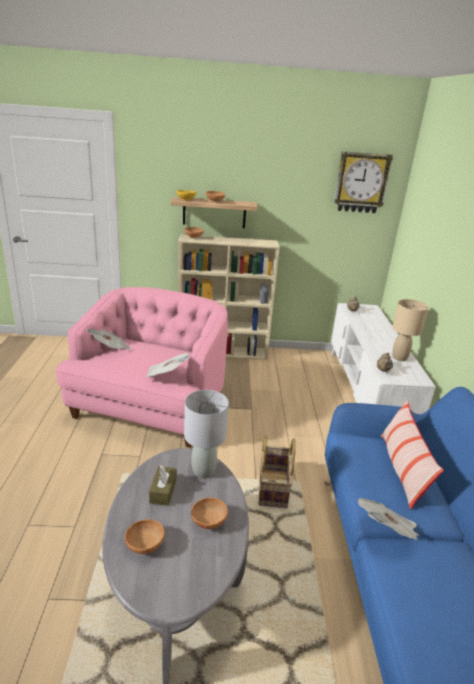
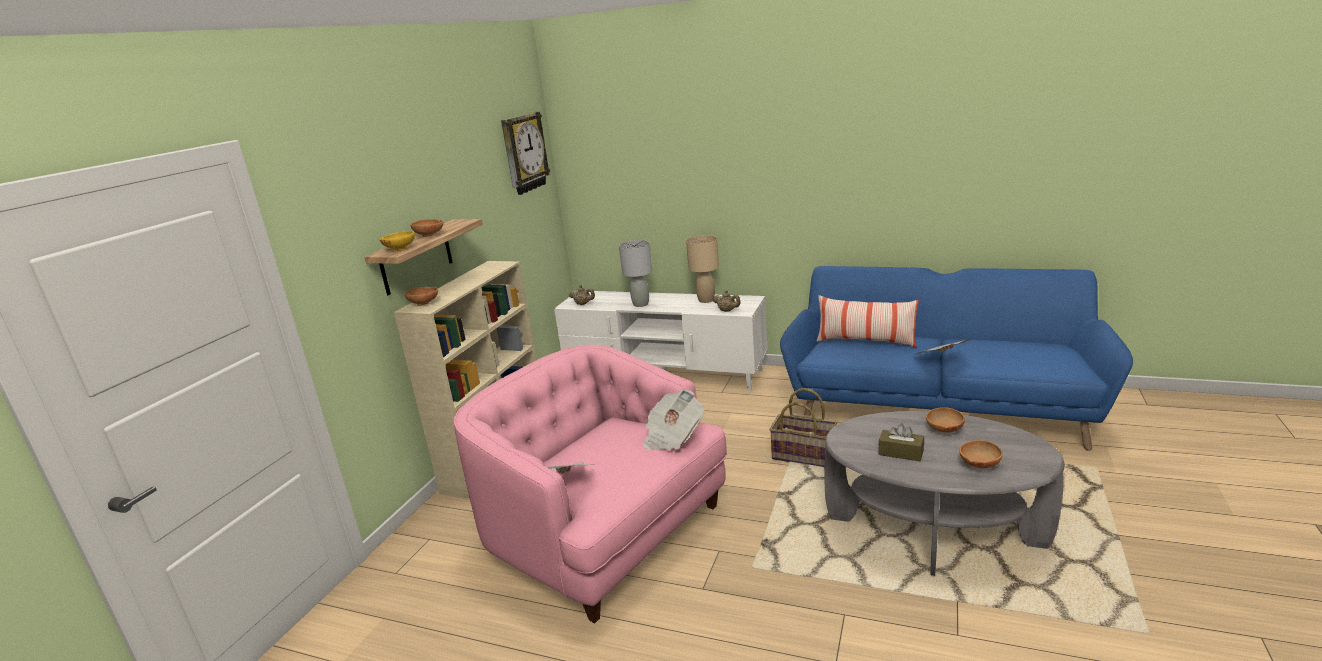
camera: 65 degrees left, 5 degrees down
(204, 471) = (870, 428): grey table lamp -> grey table lamp (641, 304)

